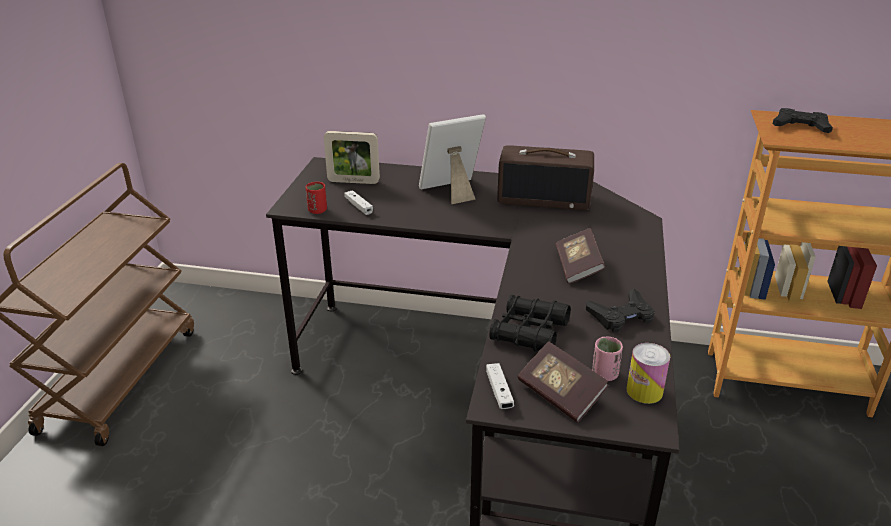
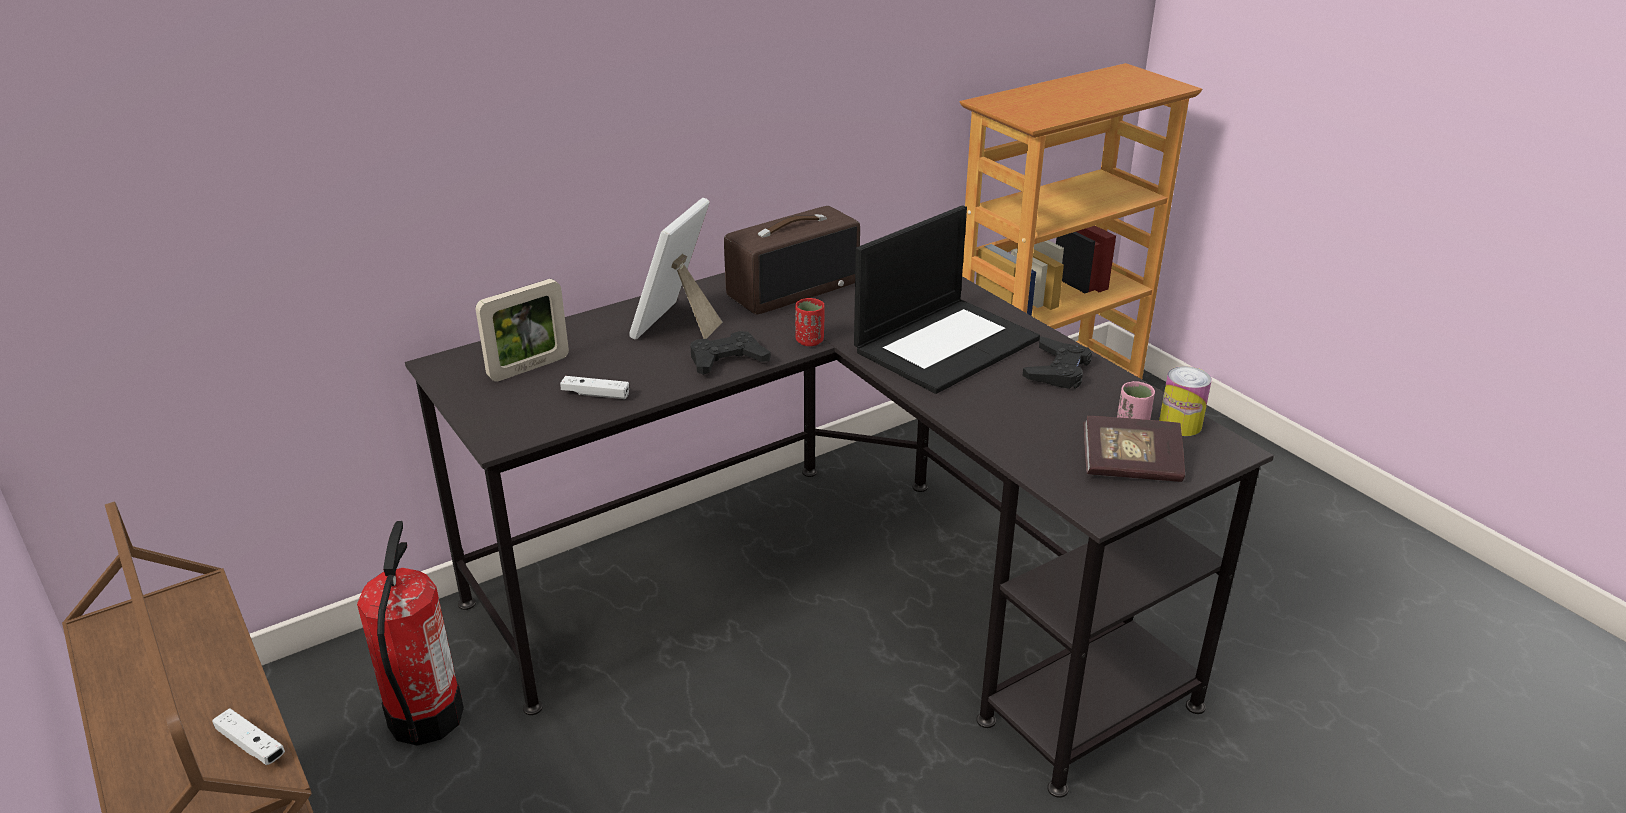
camera: 45 degrees left, 0 degrees up
(255, 347) = (424, 718): none -> fire extinguisher
(317, 210) = (549, 424): red cup -> red cup (809, 341)
(499, 391) = (1083, 496): white game controller -> white game controller (251, 745)
(529, 332) = (1012, 428): black binoculars -> none
(578, 267) = (946, 344): book -> laptop
(800, 126) = (1029, 104): black game controller -> black game controller (727, 360)

